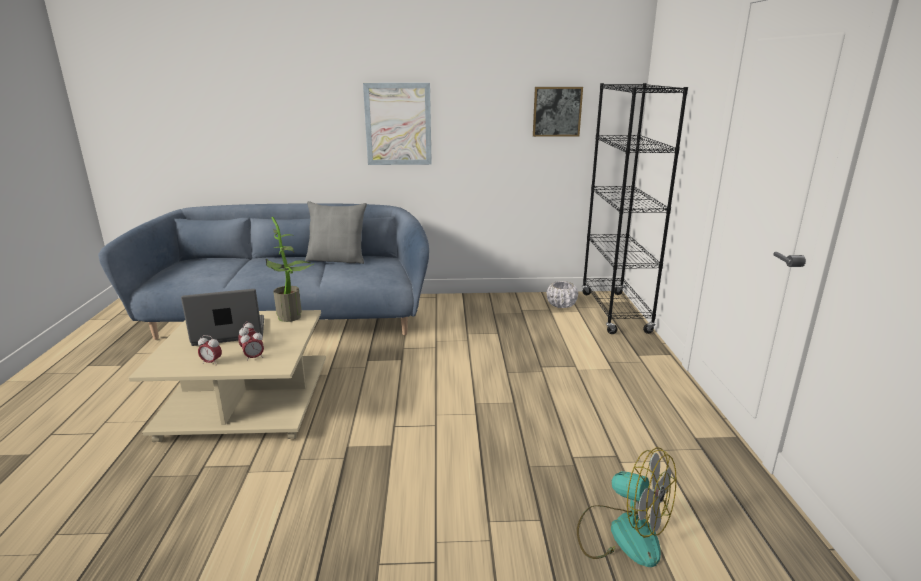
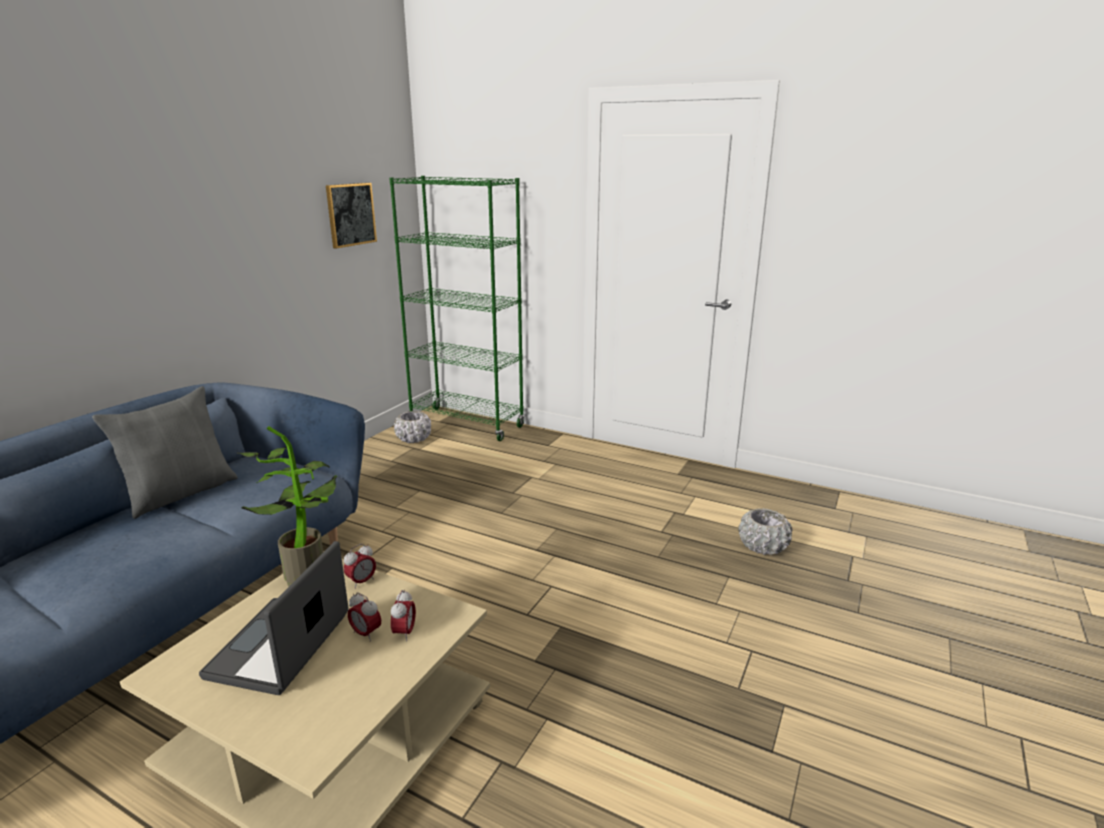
camera: 60 degrees left, 0 degrees up
(211, 362) = (372, 678): alarm clock -> alarm clock (361, 582)
(398, 124) = (169, 256): picture -> none
(615, 313) = (467, 424): black bookcase -> green bookcase
(622, 533) = (762, 547): fan -> white planter

